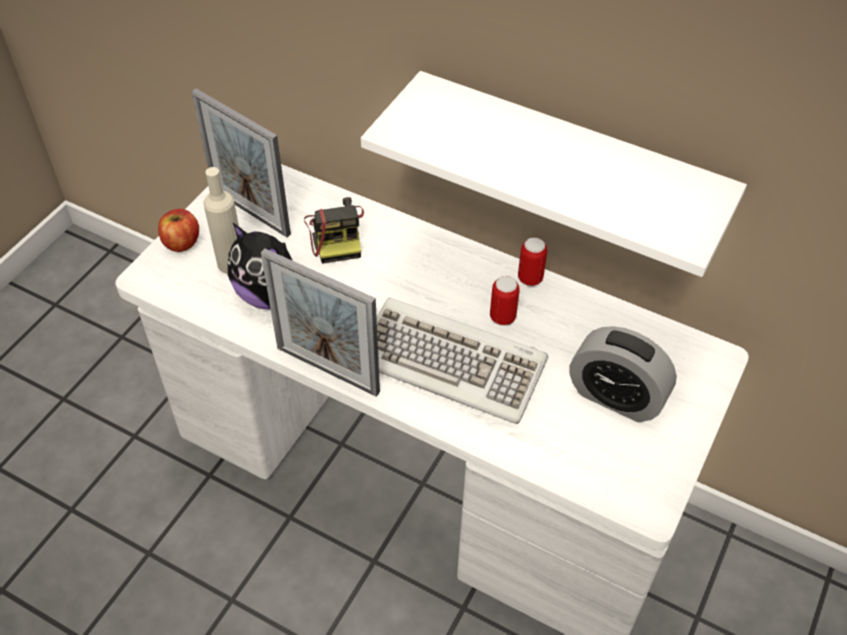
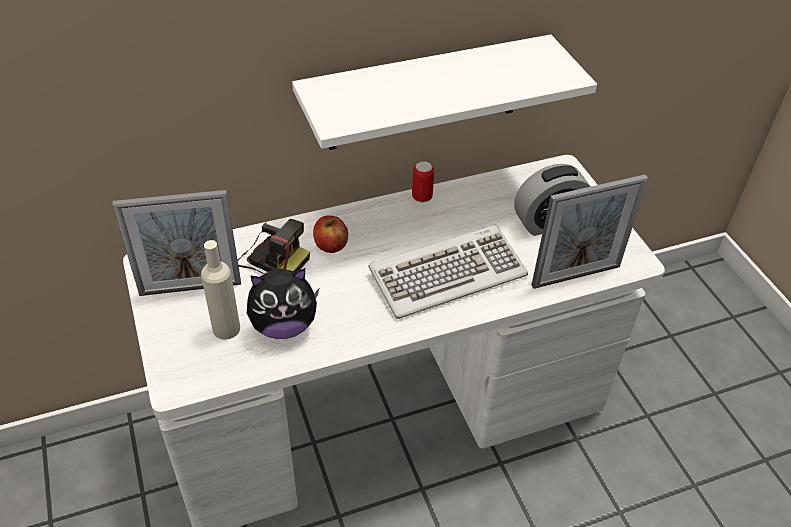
camera: 50 degrees left, 5 degrees down
(181, 242) = (168, 345): apple -> apple (330, 245)
(327, 370) = (386, 337): picture frame -> picture frame (576, 276)
(502, 317) = (438, 228): can -> none

